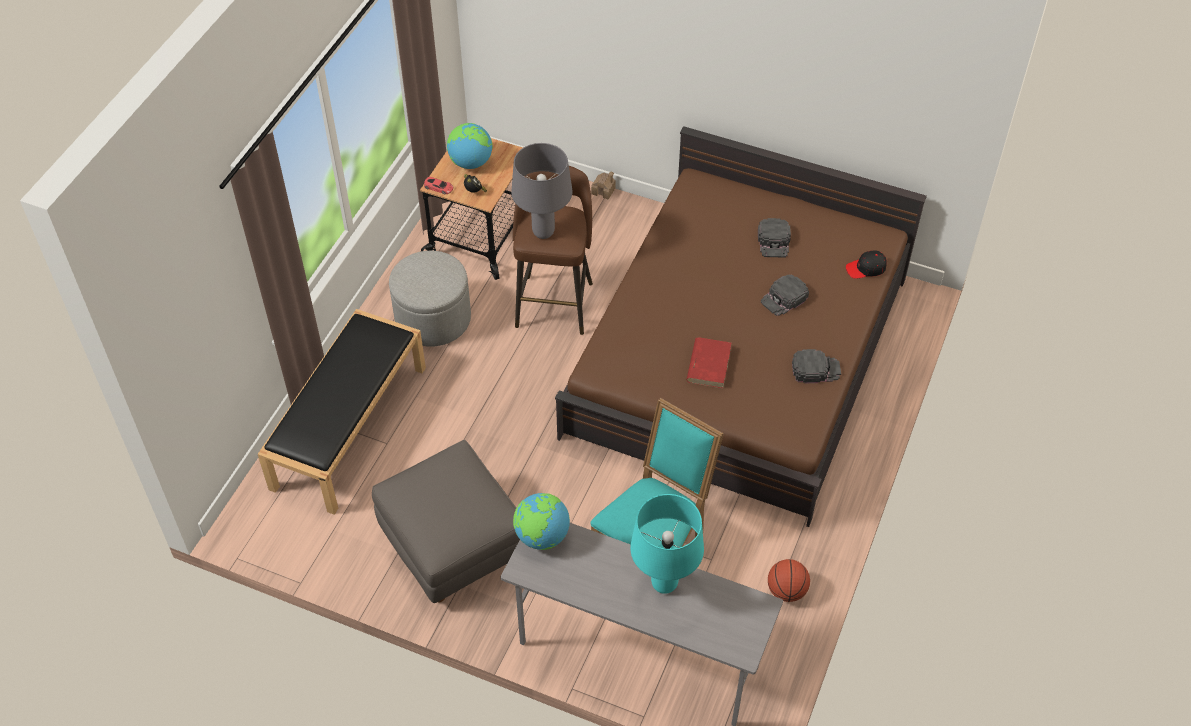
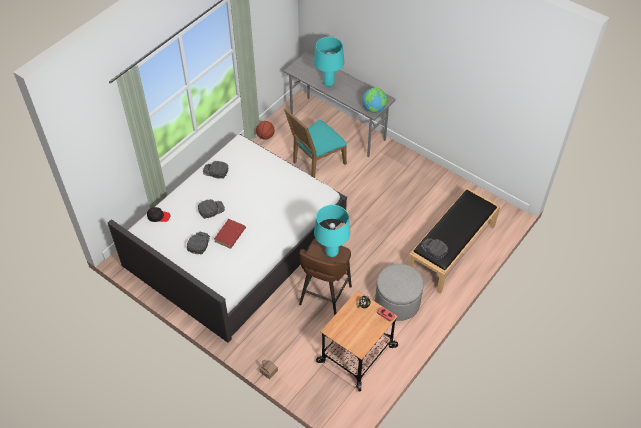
camera: 165 degrees left, 0 degrees up
(377, 336) = (434, 249): none -> black cap
(454, 545) = (407, 183): grey ottoman -> none
(470, 162) = (361, 329): globe -> none
(543, 233) = (332, 252): grey table lamp -> turquoise table lamp
(709, 364) = (266, 183): red book -> red book (230, 235)
(739, 356) = (235, 242): brown bed -> white bed

